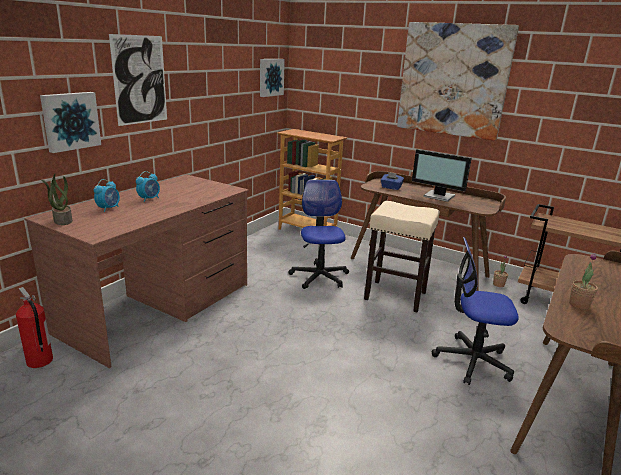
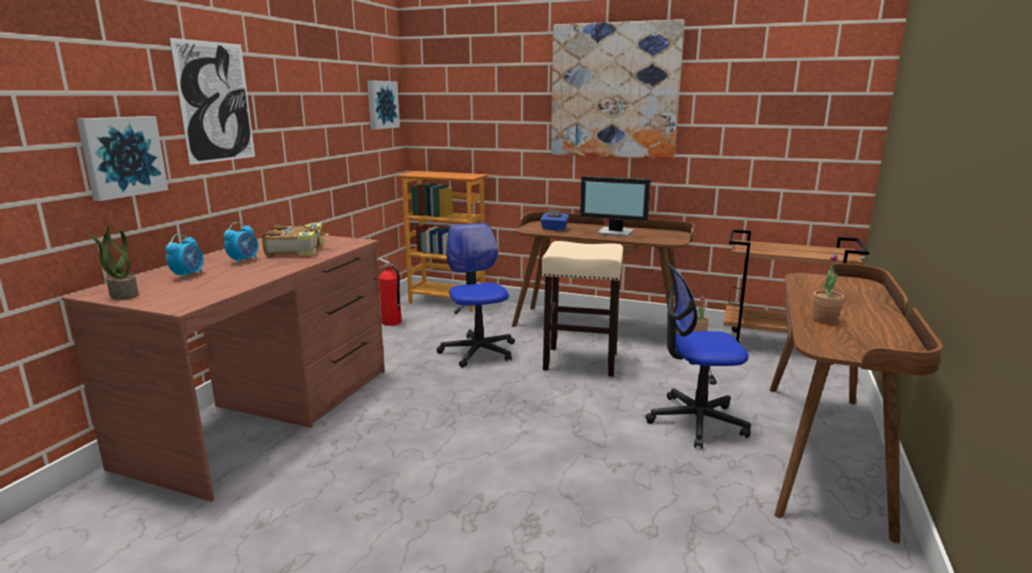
camera: 10 degrees left, 5 degrees down
(39, 361) = (98, 509): fire extinguisher -> fire extinguisher (391, 322)
(188, 192) = (297, 249): none -> book

